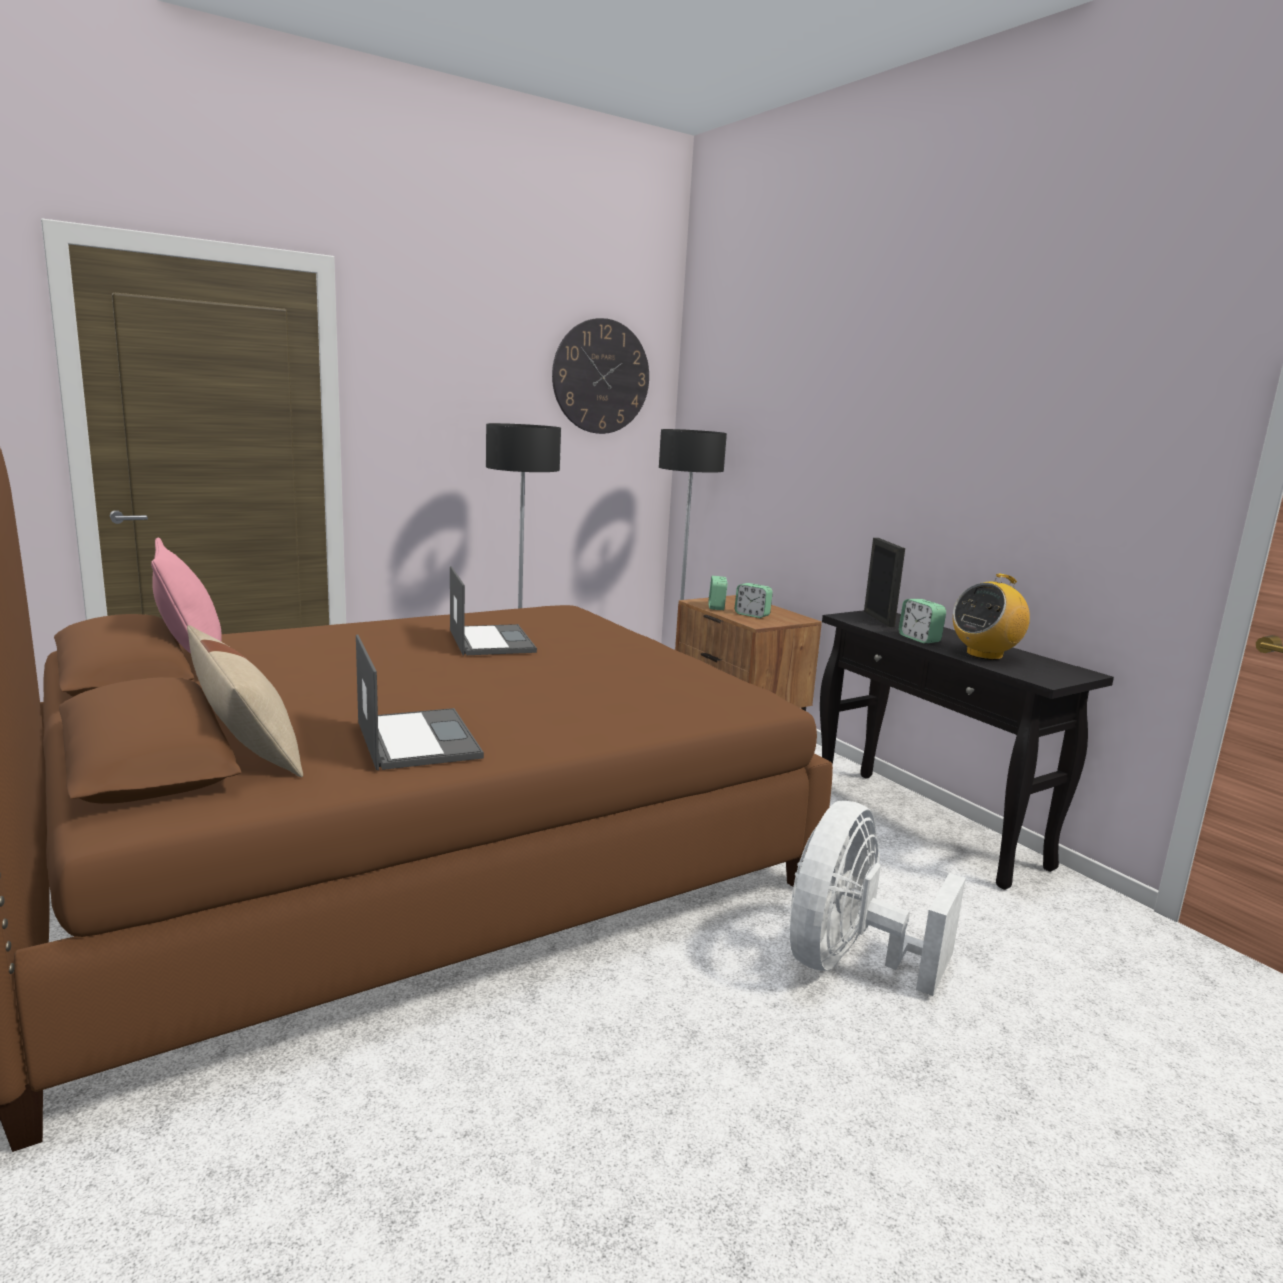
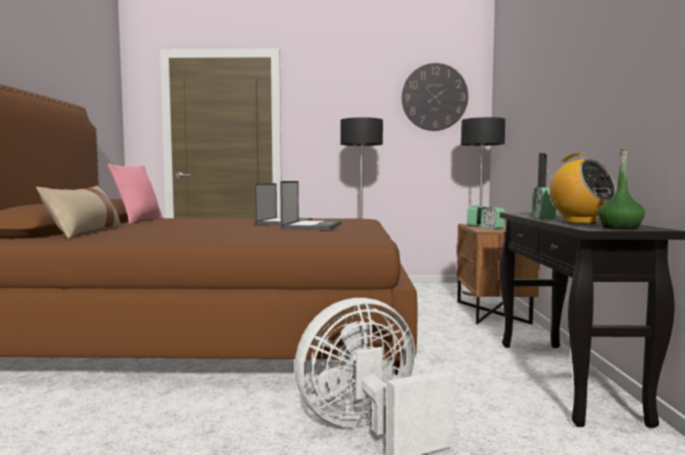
camera: 35 degrees right, 10 degrees down
(416, 739) = (145, 235): laptop -> laptop (312, 226)
(984, 655) = (579, 222): radio -> radio turned 120 degrees counterclockwise
(1057, 674) = (620, 228): none -> green bottle

